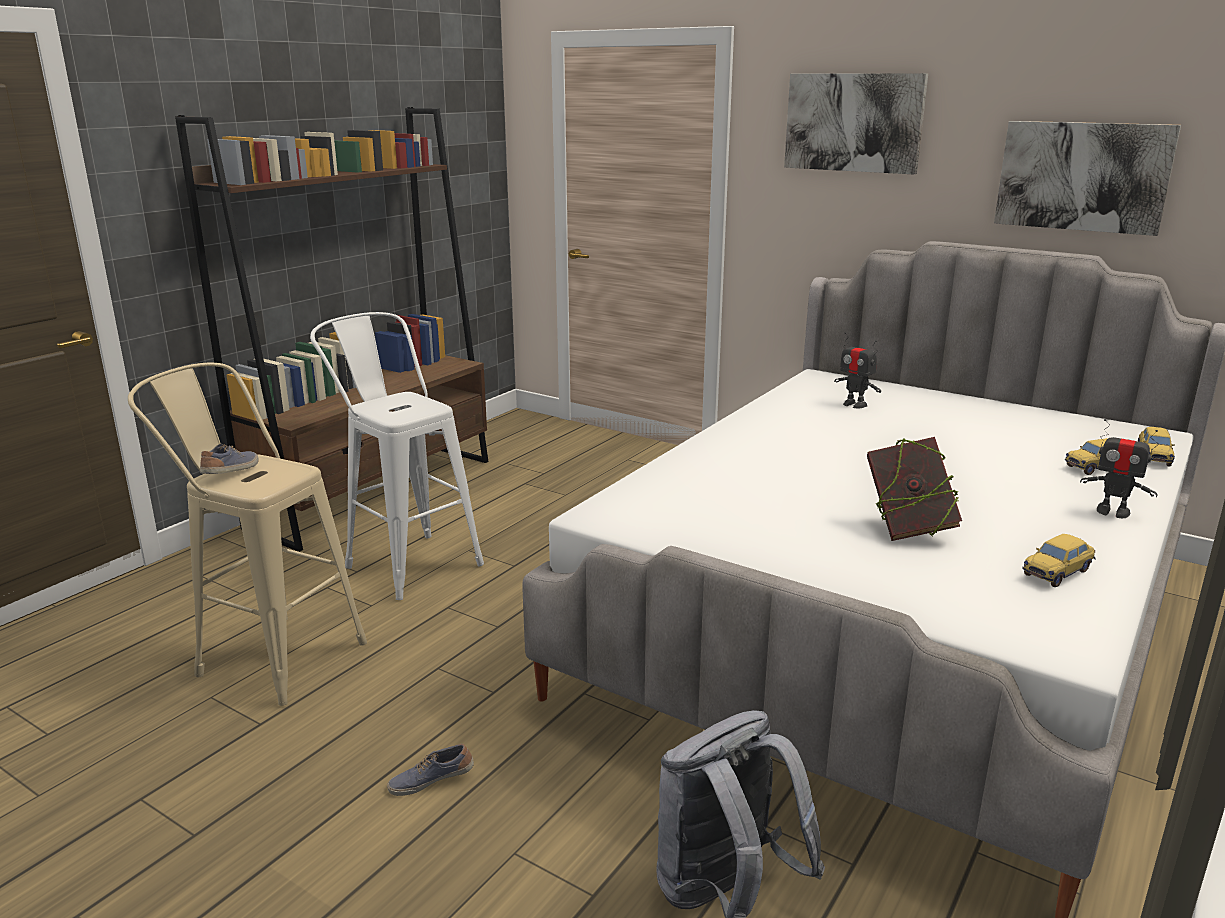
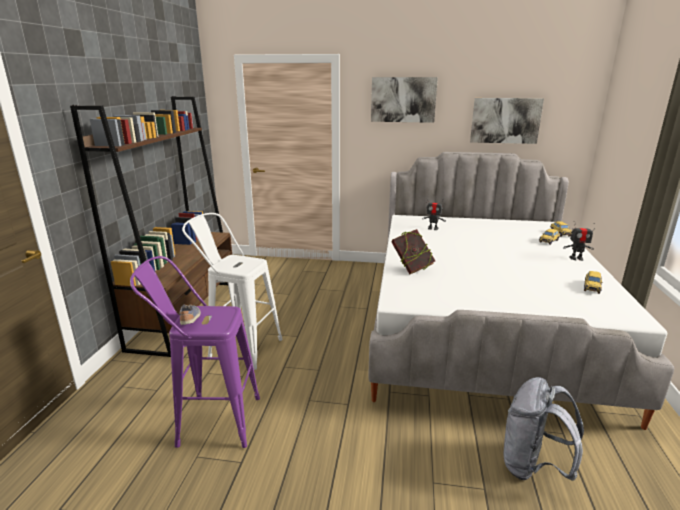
camera: 25 degrees left, 0 degrees up
(270, 654) = (210, 420): beige stool -> purple stool
(431, 781) = (361, 461): shoe -> none
(908, 529) = (522, 281): book -> book (412, 269)

